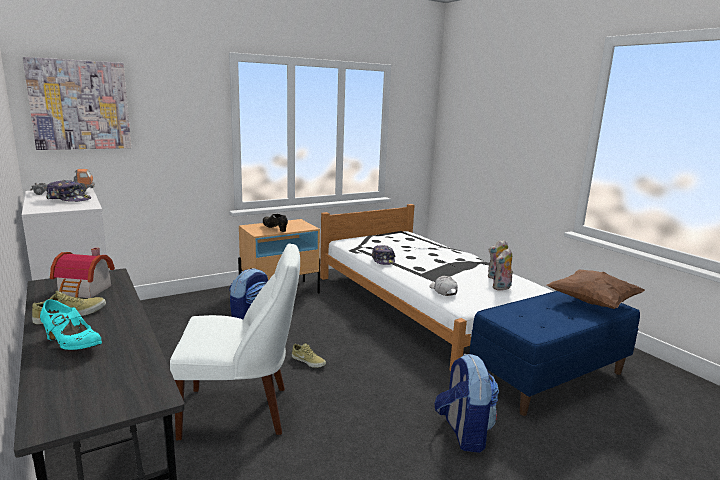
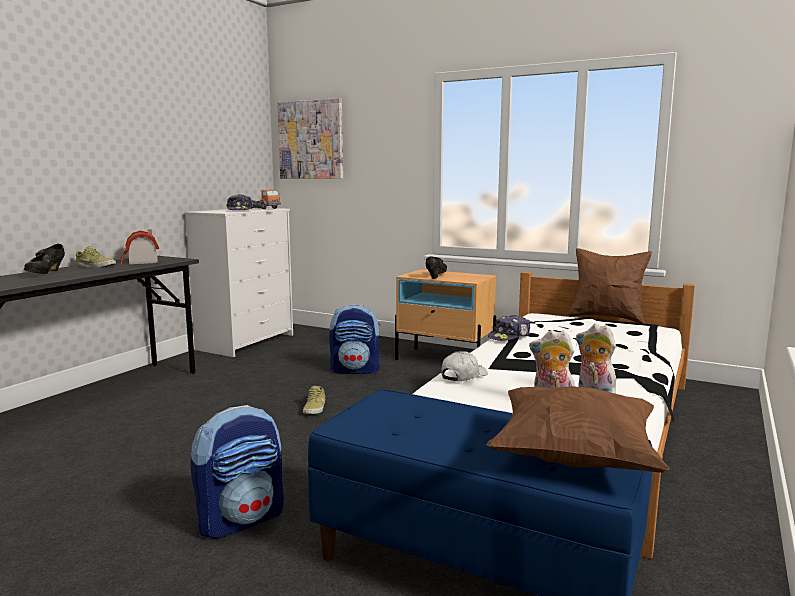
camera: 60 degrees right, 5 degrees down
(71, 345) = (46, 273): turquoise shoe -> black shoe
(241, 411) = (200, 408): white chair -> none
(374, 233) = (606, 318): none -> brown pillow

